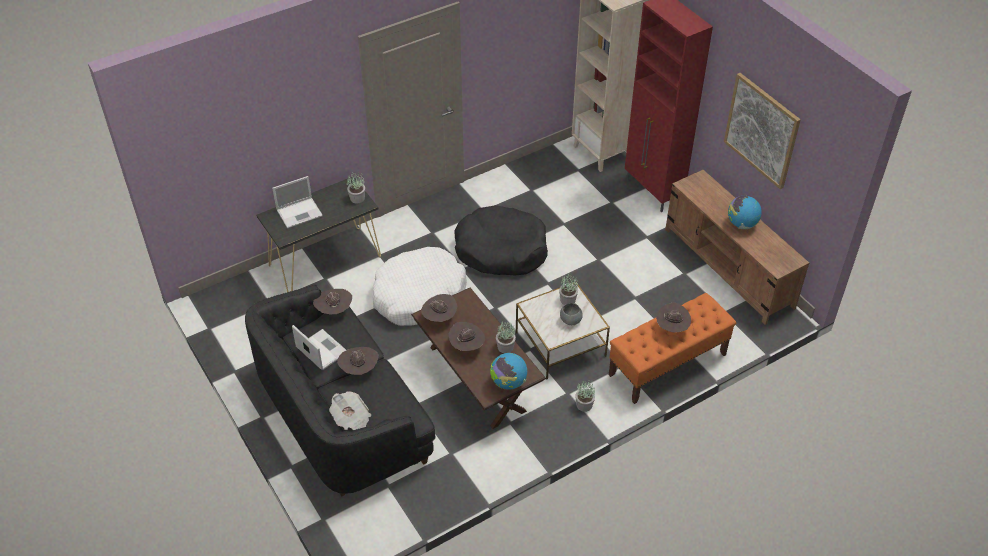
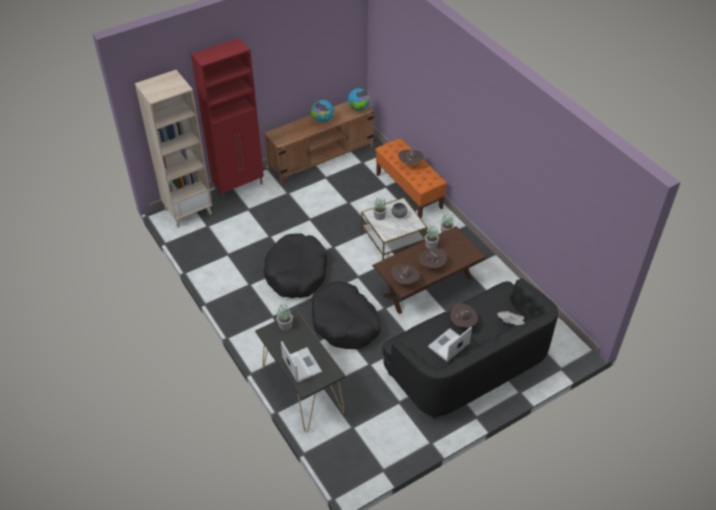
camera: 90 degrees left, 0 degrees up
(334, 310) = (405, 341): brown hat -> none
(419, 295) = (345, 323): white dog bed -> black dog bed
(508, 382) = (463, 243): globe -> globe (358, 108)
(761, 130) = (298, 62): picture -> none

